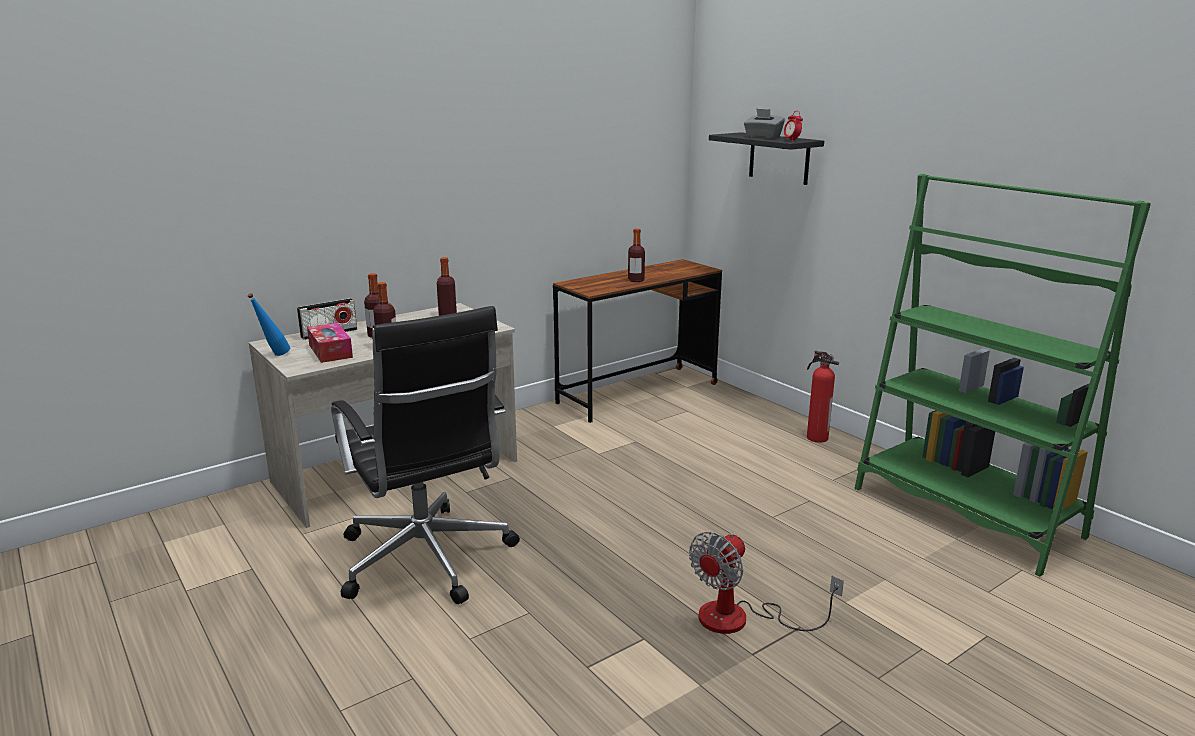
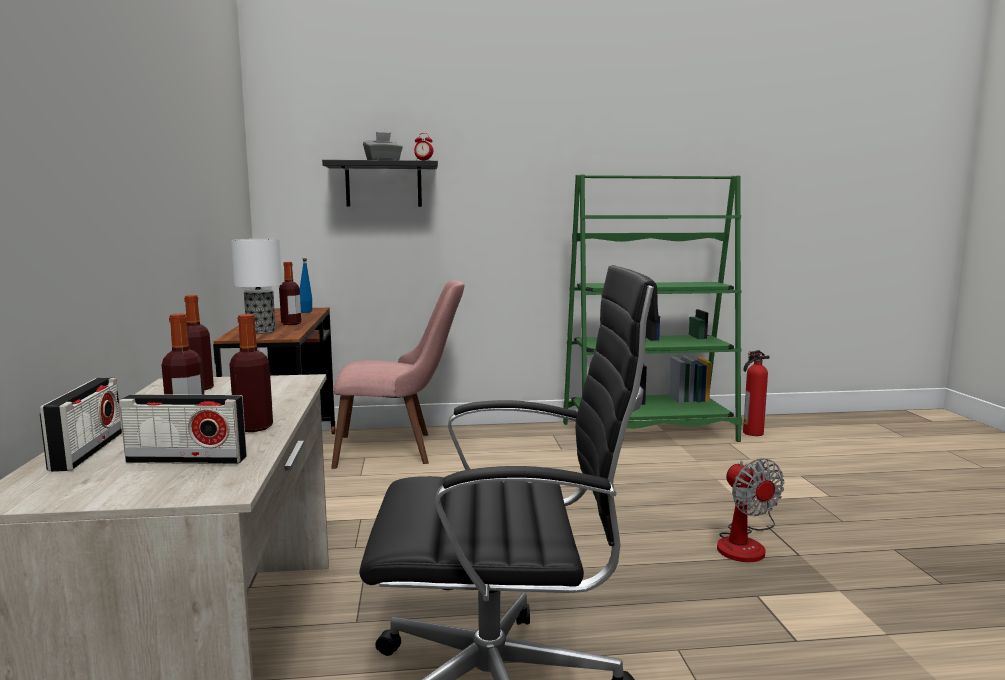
camera: 60 degrees left, 10 degrees down
(273, 356) = (102, 502): blue bottle -> blue bottle (306, 313)
(330, 351) = (187, 460): tissue box -> radio
(596, 283) = (261, 332): none -> table lamp
(722, 416) = (399, 449): none -> pink chair
(815, 437) = (488, 433): fire extinguisher -> fire extinguisher (751, 433)

